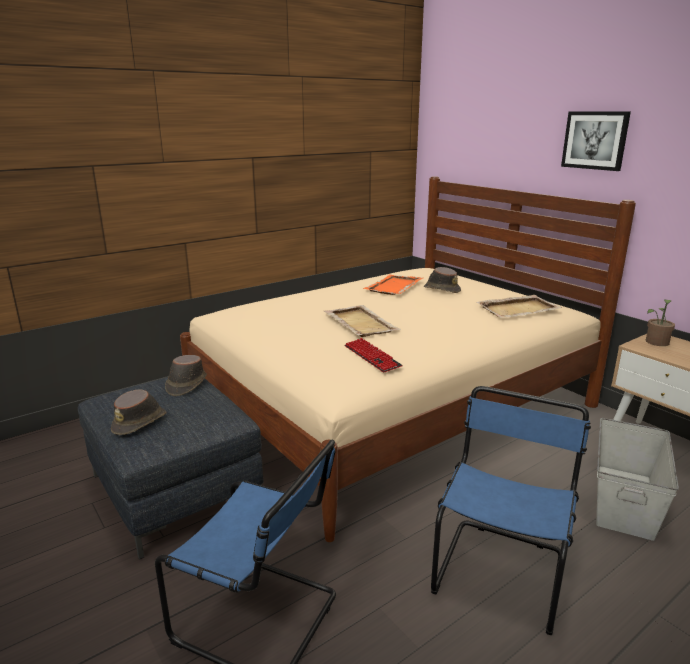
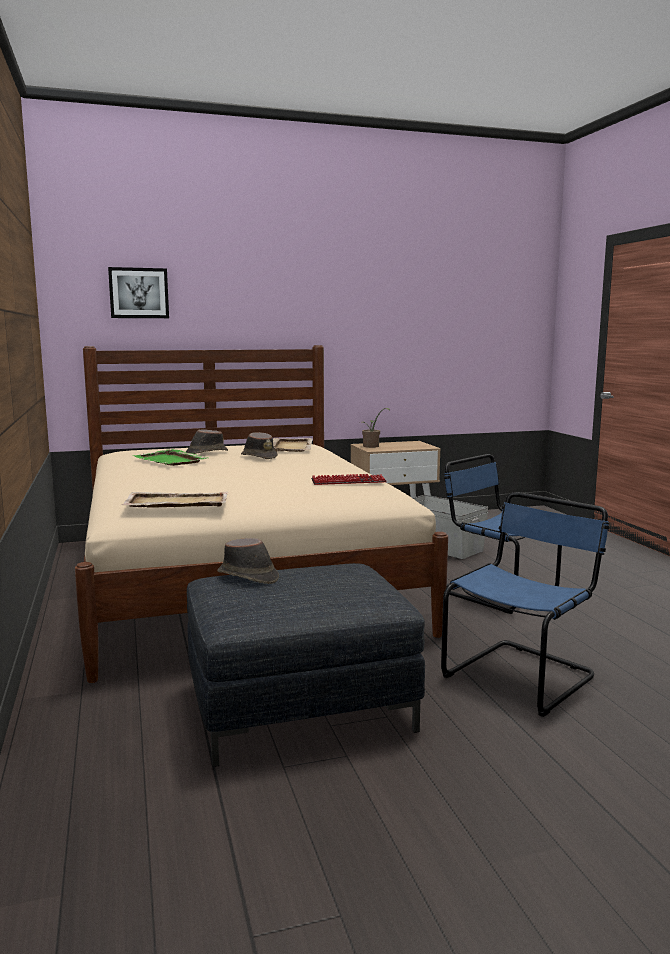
camera: 70 degrees left, 10 degrees down
(140, 422) = (330, 598): brown hat -> brown hat (259, 457)
(360, 323) = (261, 476): beige tray -> beige tray (176, 503)
(393, 287) = (170, 460): orange tray -> green tray
(595, 140) = (274, 300): picture -> picture (139, 293)

